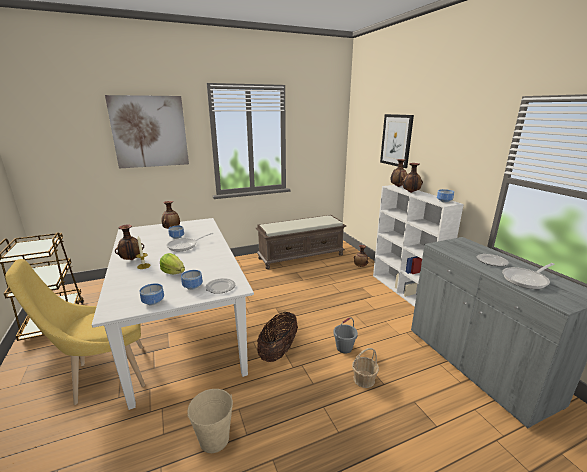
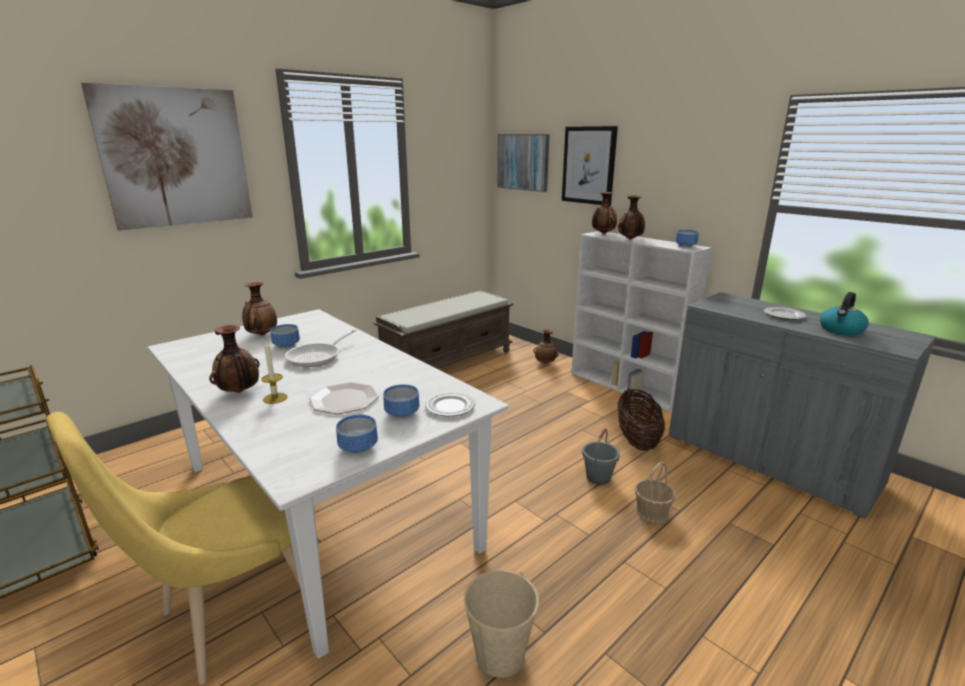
camera: 20 degrees left, 0 degrees up
(173, 272) = (344, 399): lettuce -> plate
(278, 351) = (508, 503): basket -> basket (637, 440)
(362, 135) = (523, 162): none -> picture
(527, 280) = (841, 330): frying pan -> kettle

